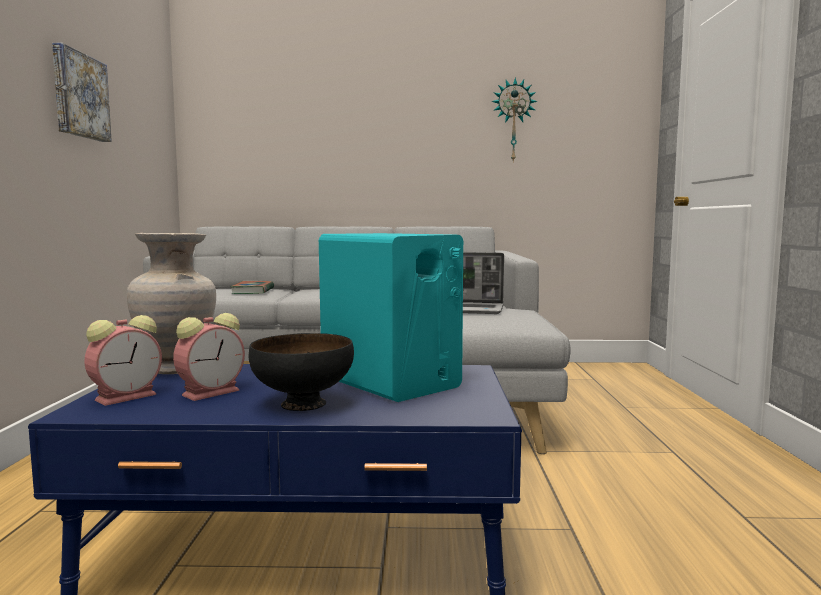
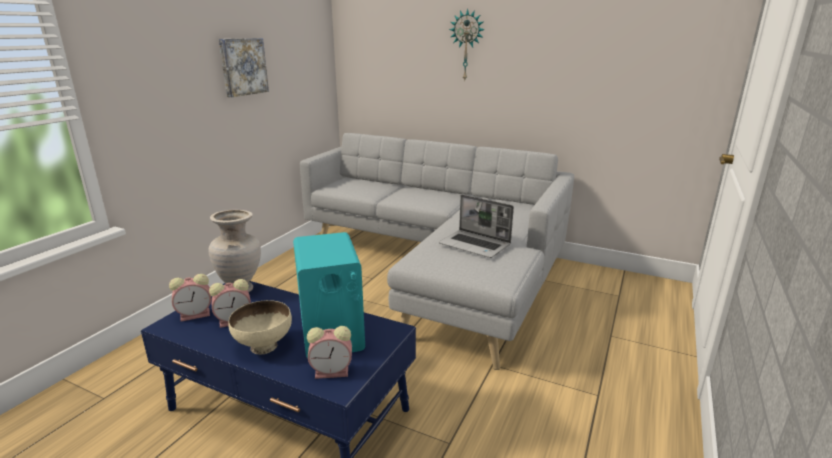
camera: 25 degrees right, 15 degrees up
(253, 291) = (369, 188): book -> none
(303, 403) = (264, 346): black bowl -> beige bowl
(450, 406) = (333, 371): none -> alarm clock
(513, 120) = (592, 57): wall clock -> wall clock (467, 45)

